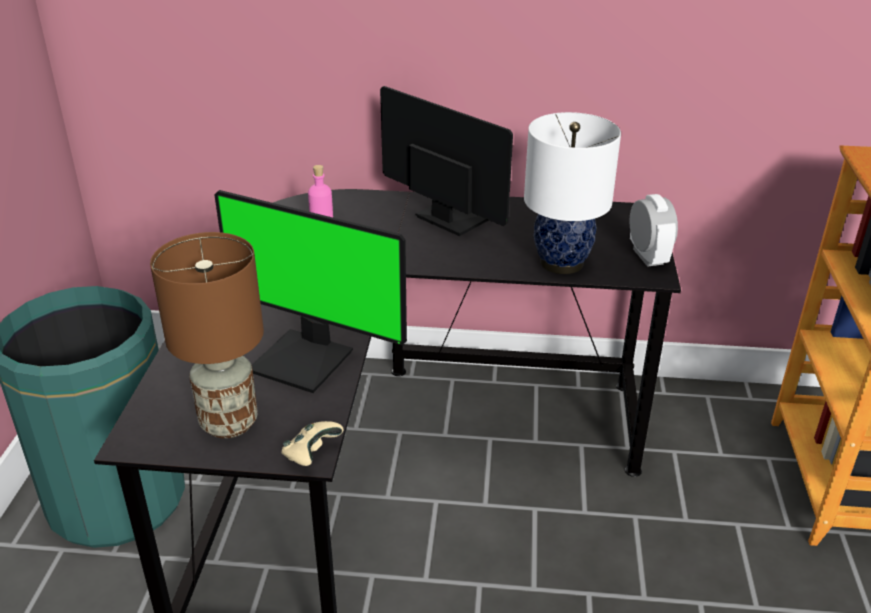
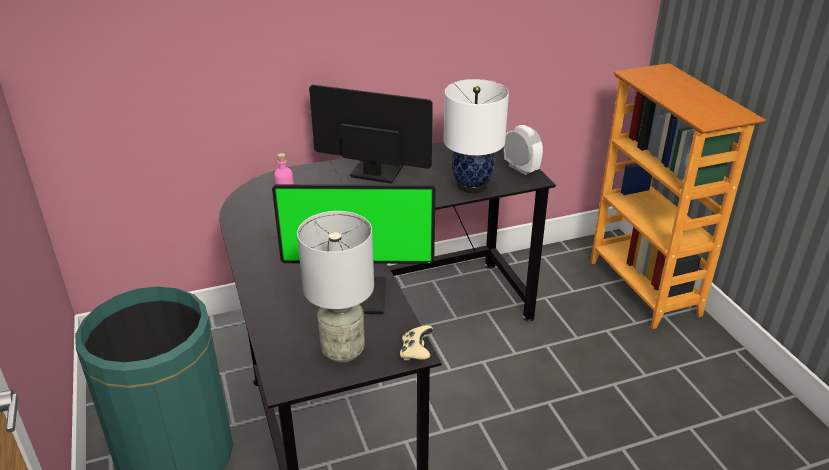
camera: 25 degrees left, 0 degrees up
(228, 423) = (342, 351): brown table lamp -> grey table lamp

